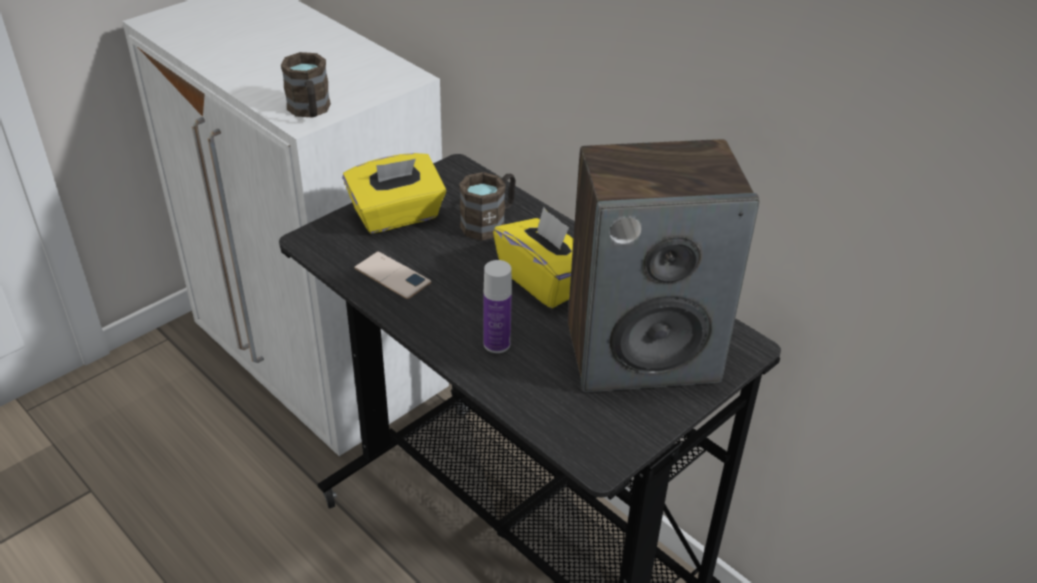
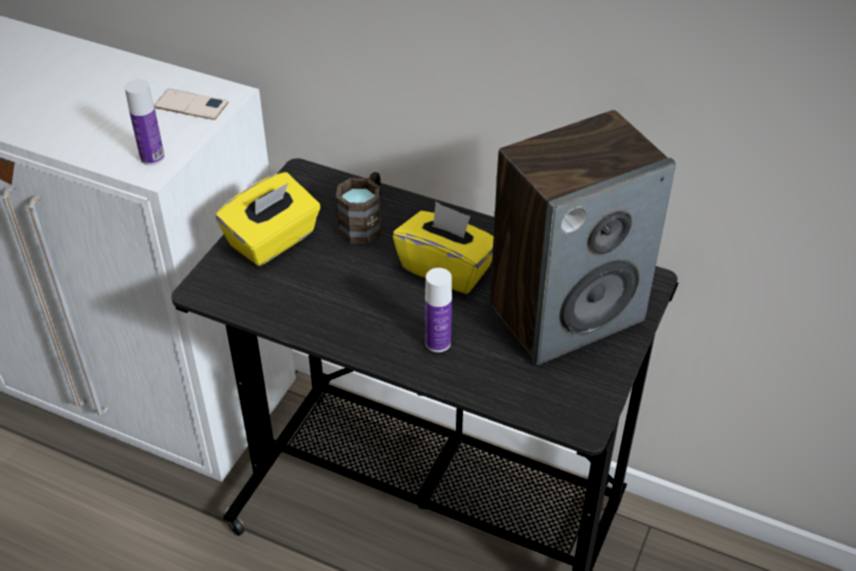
camera: 20 degrees left, 5 degrees up
(310, 111) = (152, 157): brown mug -> bottle
(392, 276) = (304, 303): phone -> phone (191, 105)

